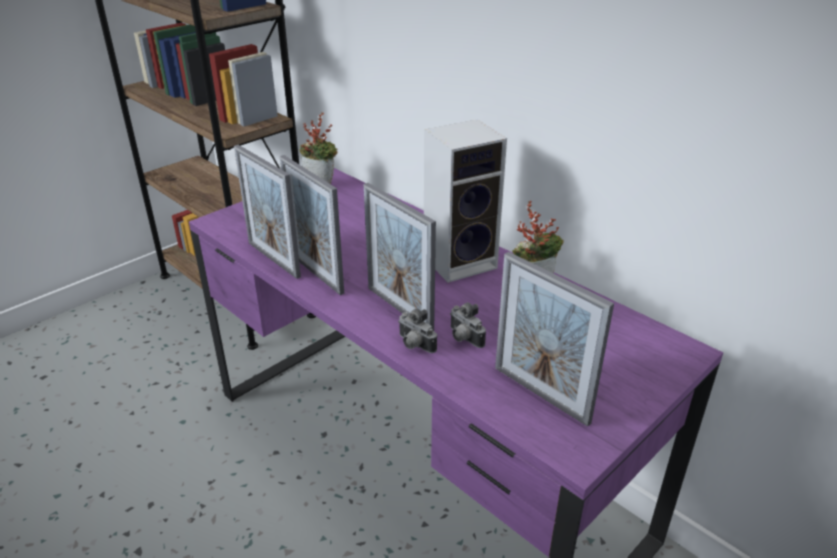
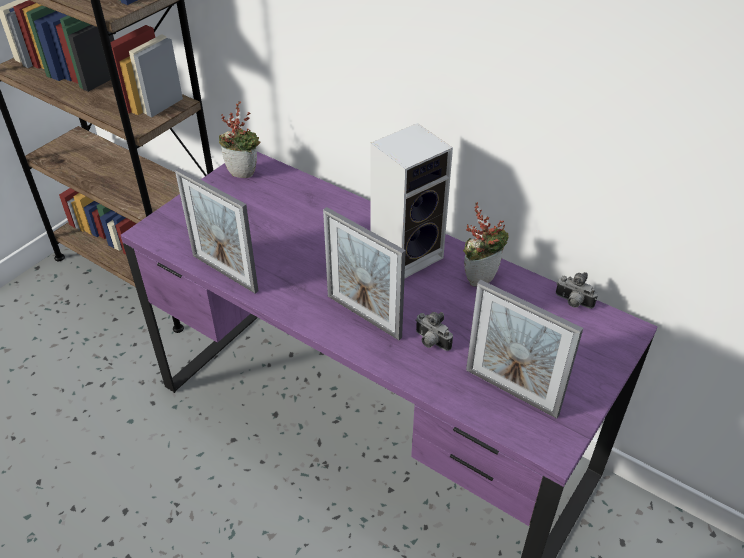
camera: 10 degrees left, 10 degrees up
(316, 274) = (272, 285): picture frame -> none
(414, 345) = (388, 355): camera -> camera (572, 302)

